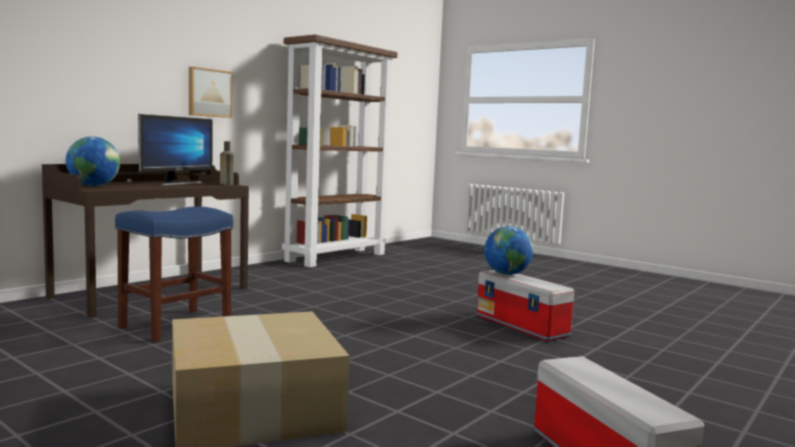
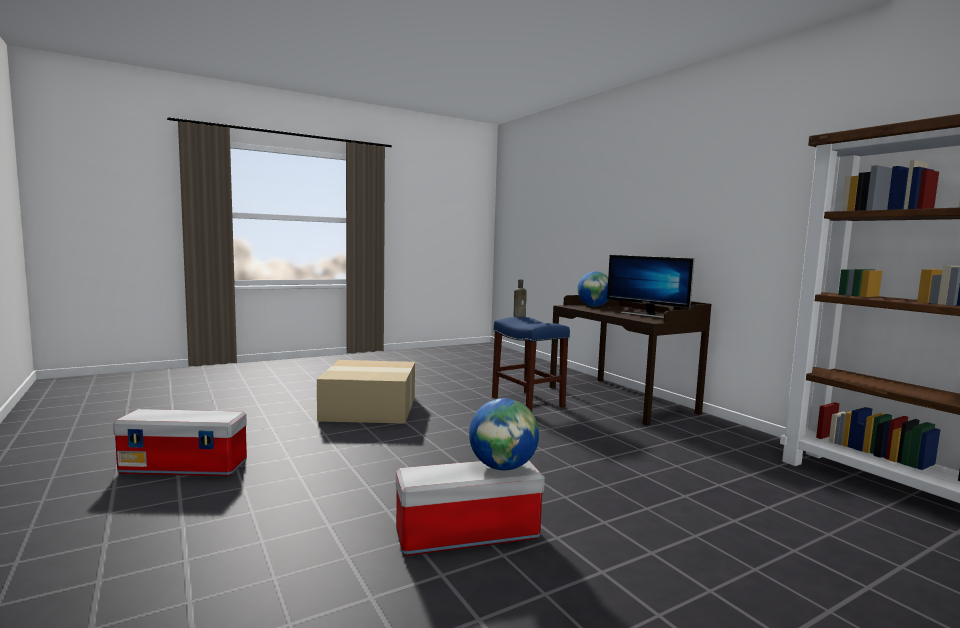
camera: 110 degrees right, 0 degrees up
(209, 93) = (736, 231): picture -> none
(226, 184) = (659, 321): brown bottle -> brown bottle (520, 316)

